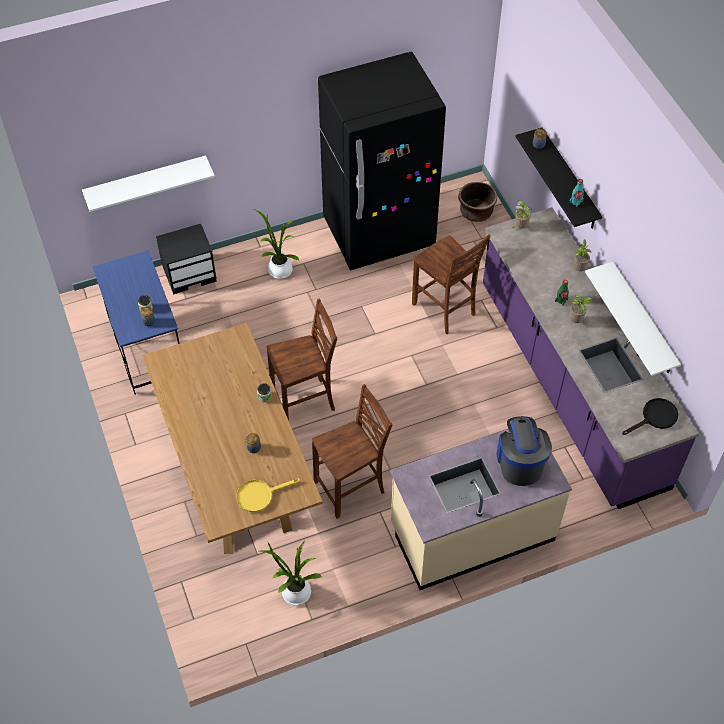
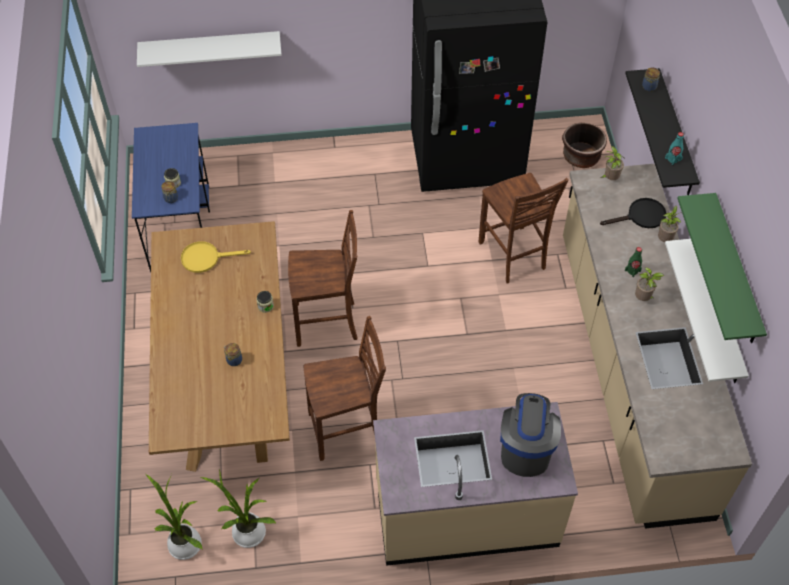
camera: 15 degrees right, 0 degrees up
(190, 273) = (251, 160): black nightstand -> none
(259, 495) = (222, 414): yellow frying pan -> yellow frying pan (206, 258)
(279, 269) = (346, 174): potted plant -> potted plant (183, 542)
(570, 385) = (630, 371): purple counter -> beige counter
(652, 283) = (735, 271): none -> green shelf
(655, 417) = (704, 432): black frying pan -> black frying pan (641, 216)

